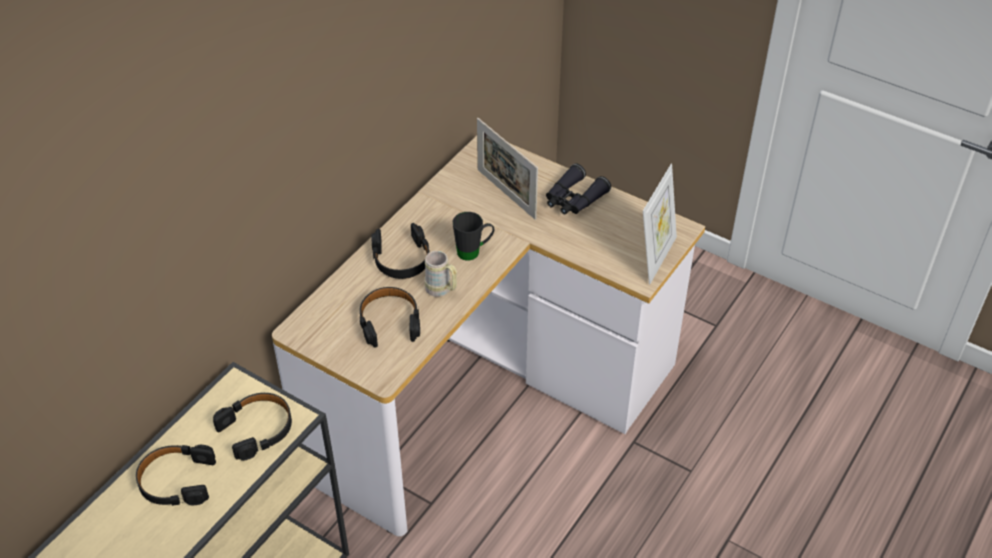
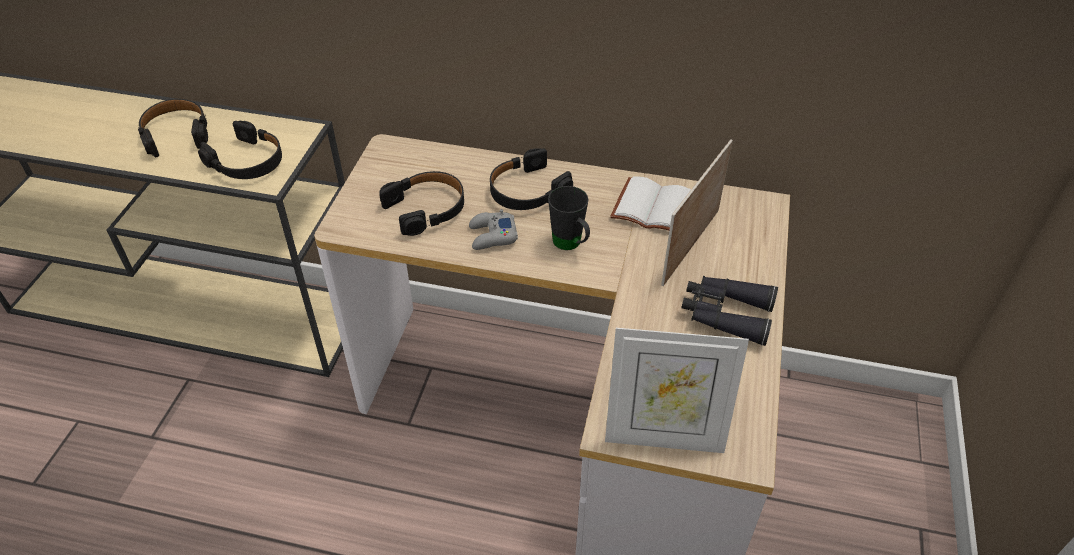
camera: 70 degrees right, 0 degrees up
(442, 291) = (492, 236): beige mug -> grey game controller
(458, 197) = (656, 207): none -> white book

